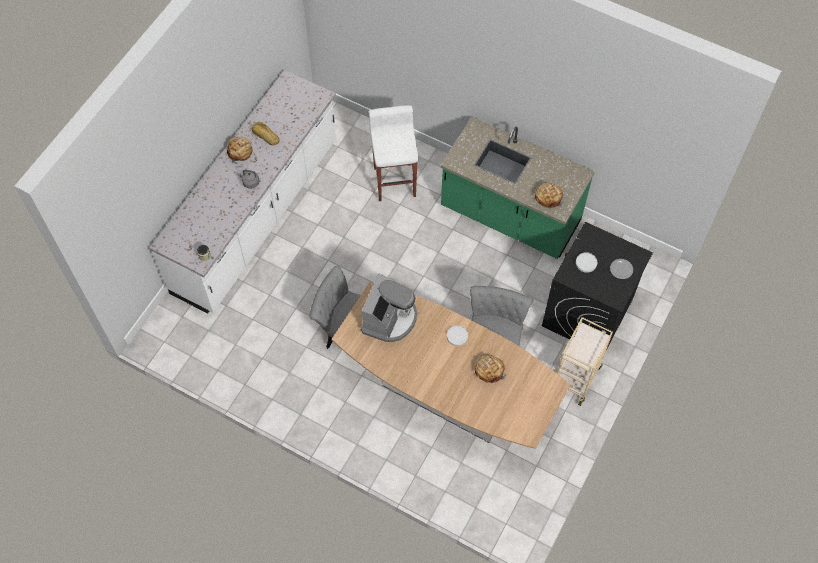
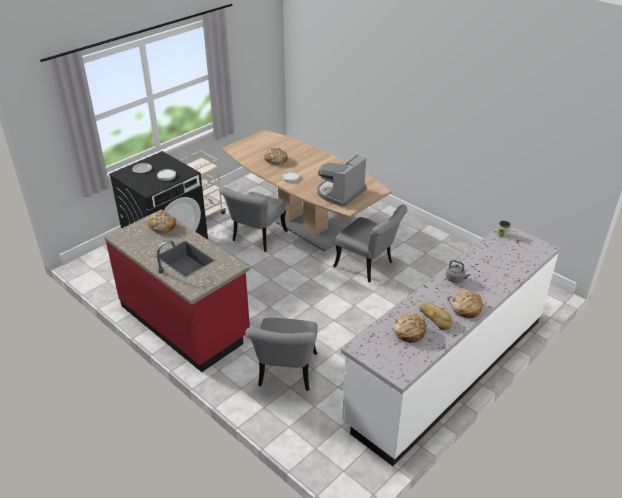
camera: 165 degrees left, 25 degrees down
(285, 118) = (409, 331): none -> bread
(395, 181) = (286, 375): white stool -> grey chair
(510, 216) = (185, 321): green counter -> red counter

